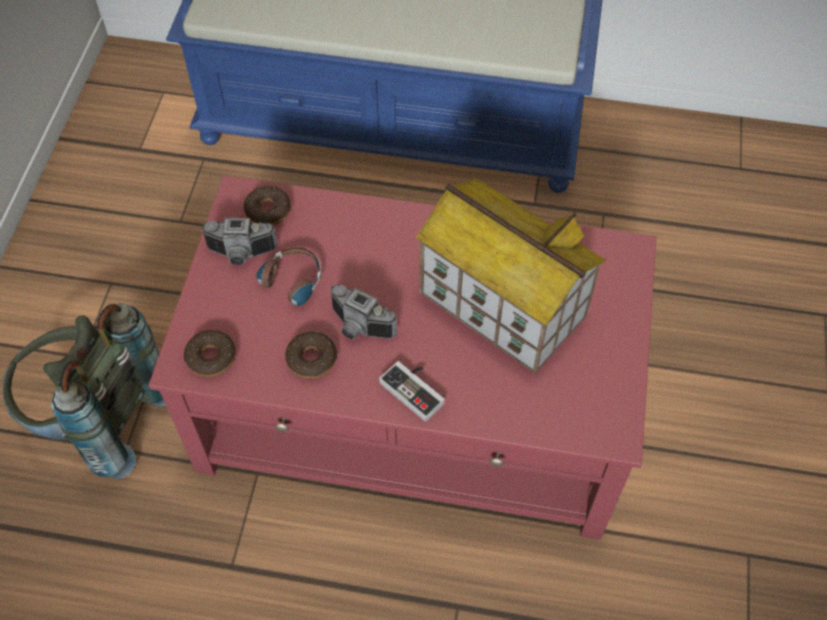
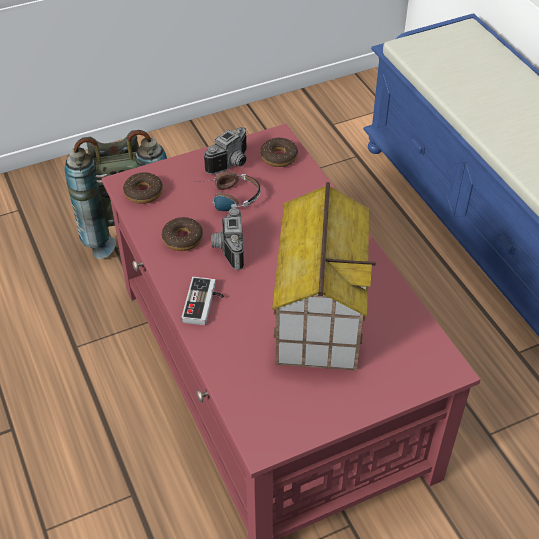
camera: 55 degrees right, 10 degrees down
(241, 254) = (232, 164): camera -> camera turned 105 degrees counterclockwise

